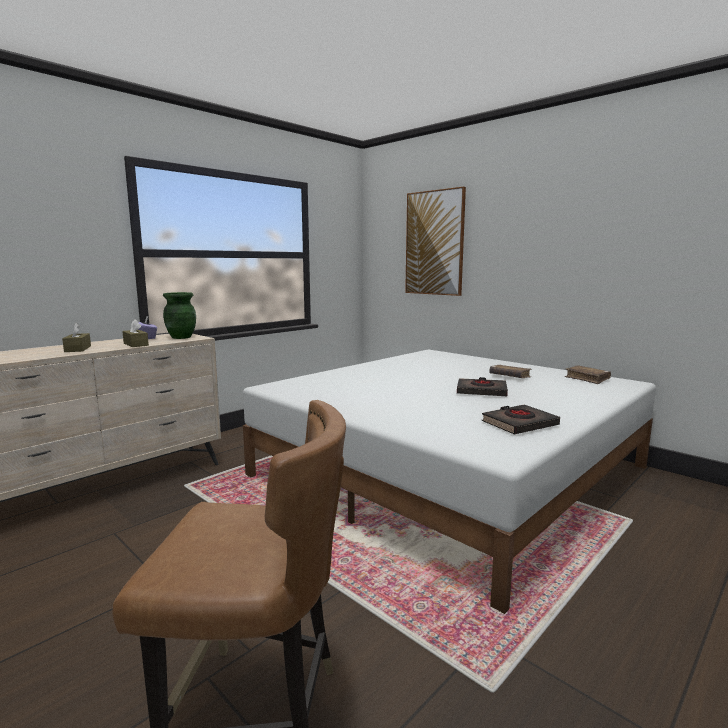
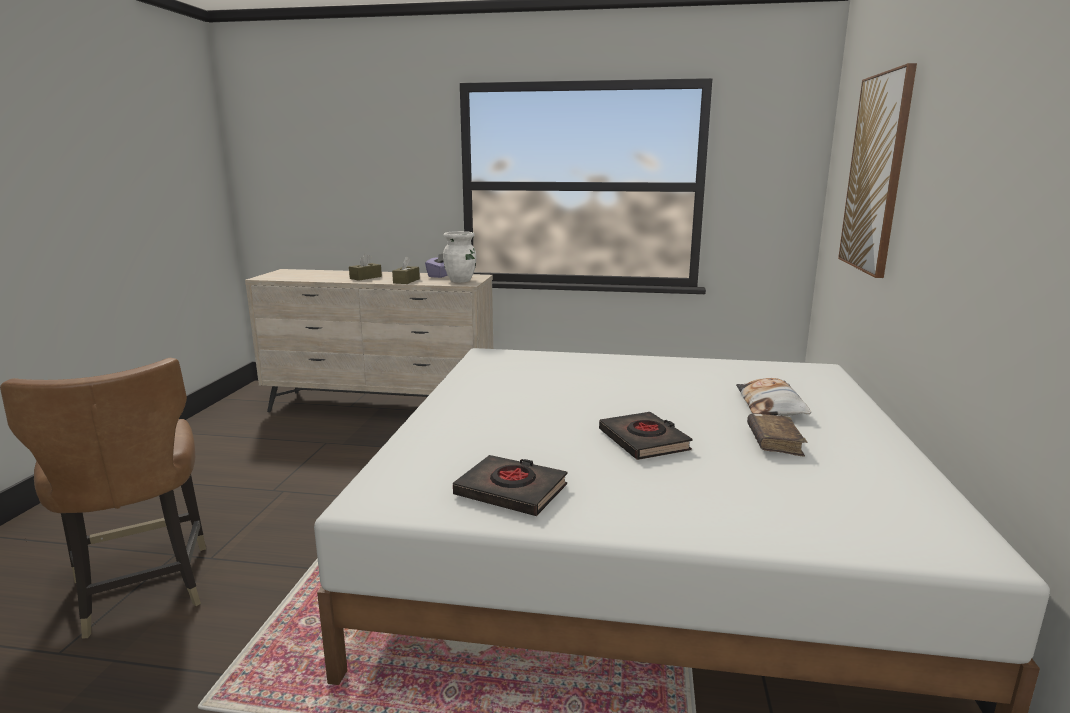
camera: 55 degrees right, 5 degrees up
(181, 337) = (460, 280): green vase -> white vase
(465, 367) = (771, 405): none -> pillow
(587, 379) = (903, 504): brown book -> none

